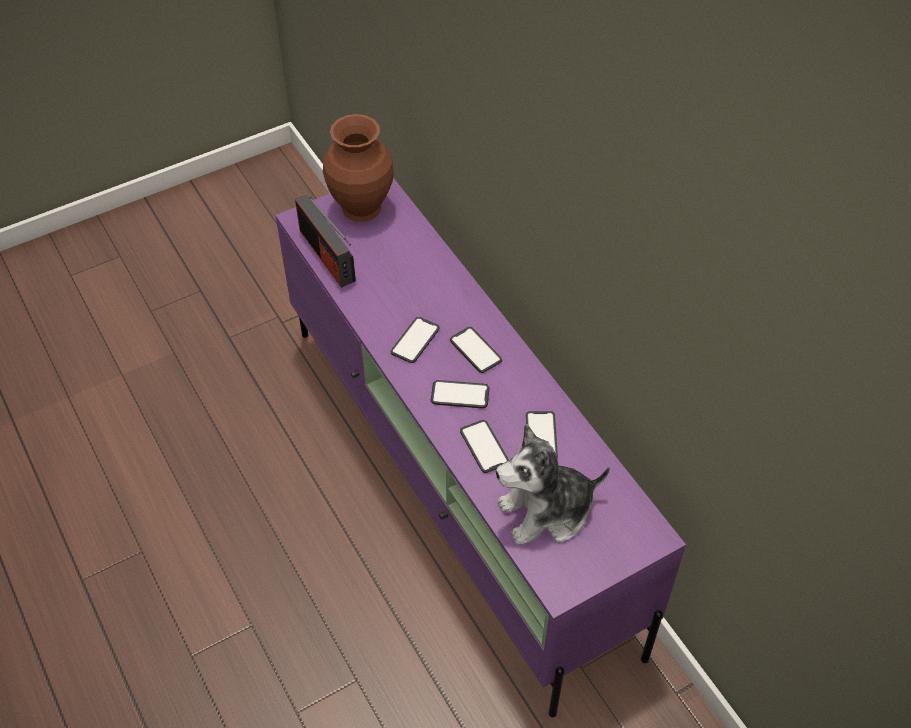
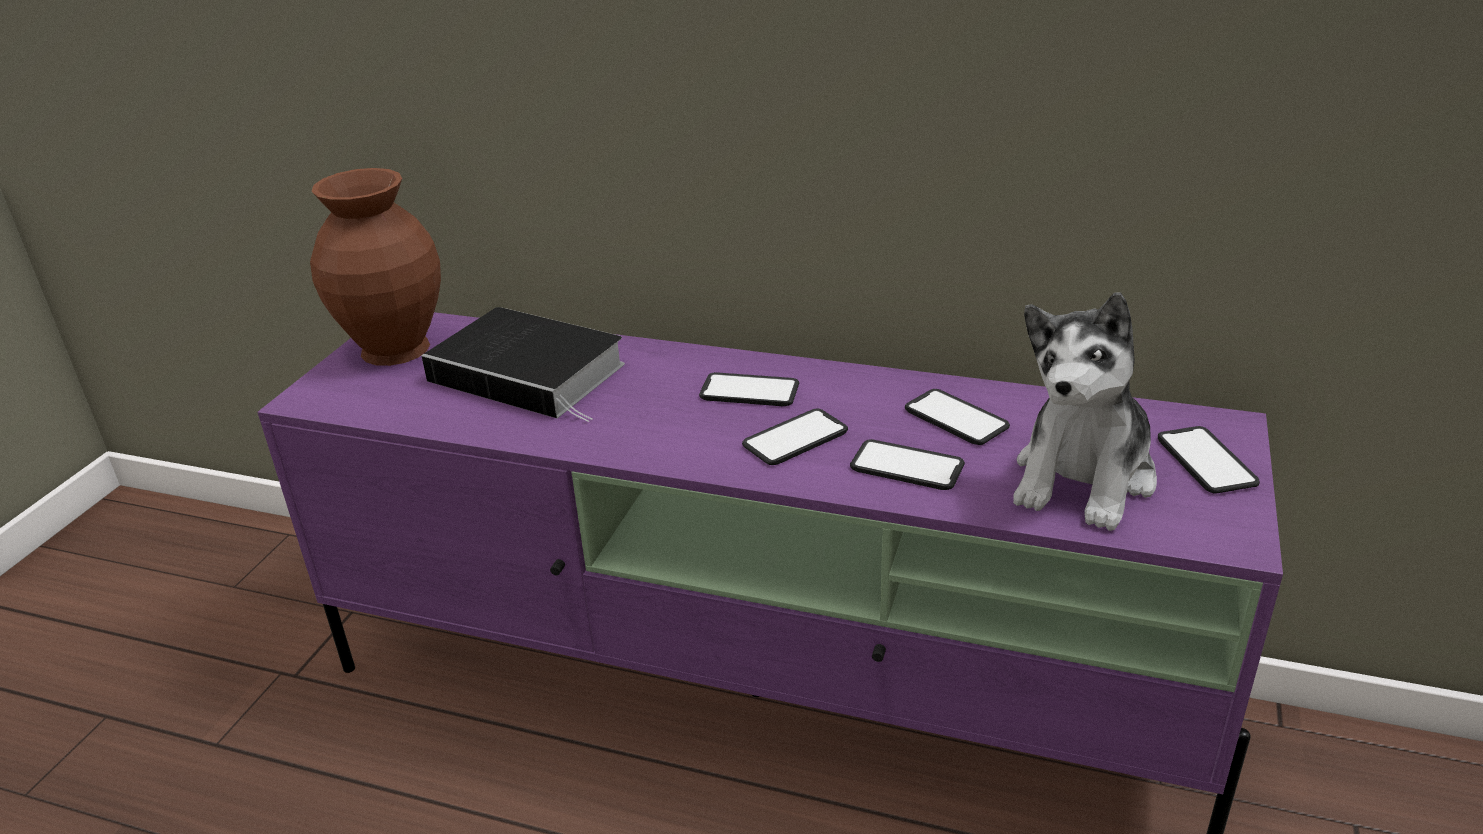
camera: 40 degrees left, 20 degrees down
(327, 256) = (401, 410): radio -> none
(400, 268) = (533, 373): none -> book
(415, 340) = (654, 423): phone -> phone (1206, 461)

